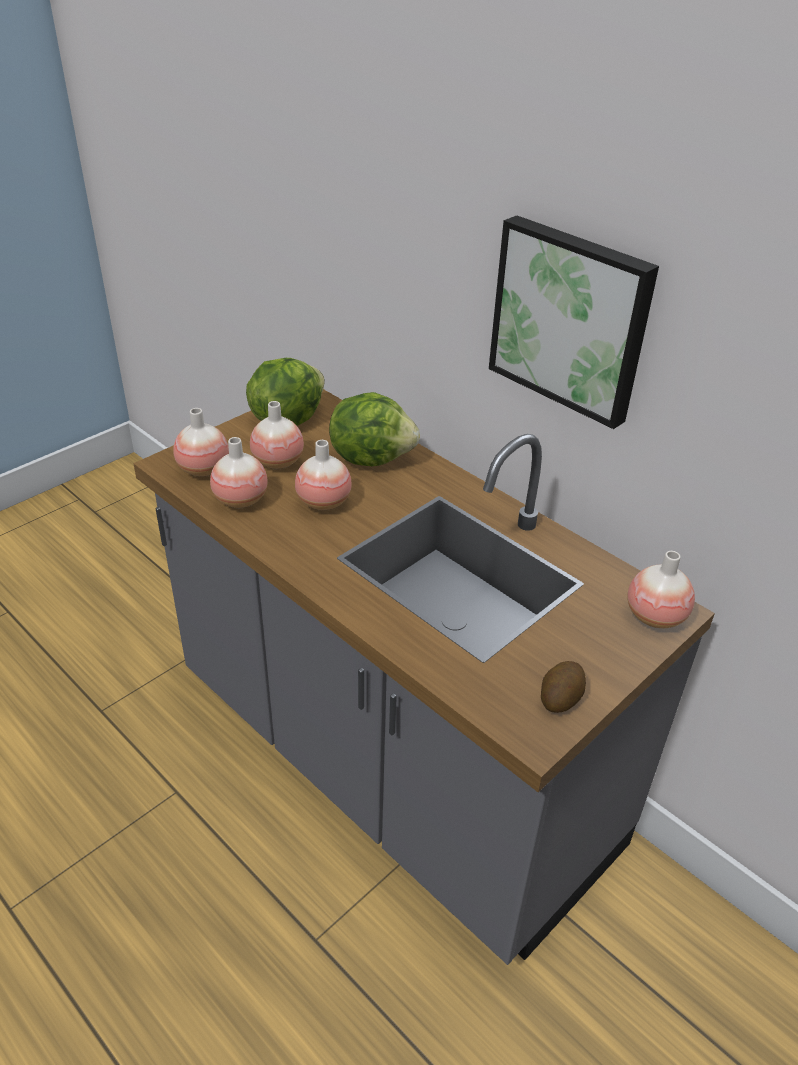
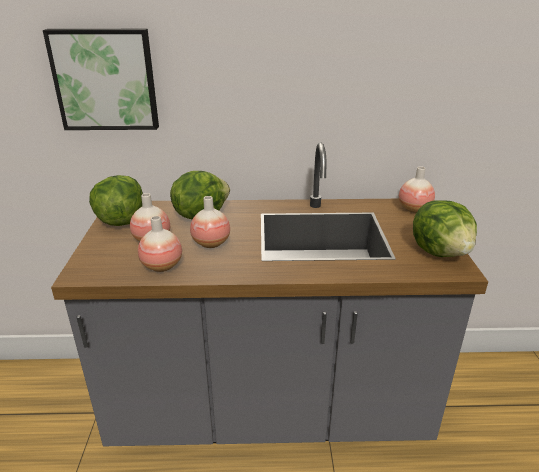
camera: 45 degrees left, 10 degrees down
(203, 469) = (110, 265): vase -> none
(560, 697) = (441, 252): potato -> lettuce
(571, 319) = (312, 73): picture -> picture (106, 80)

